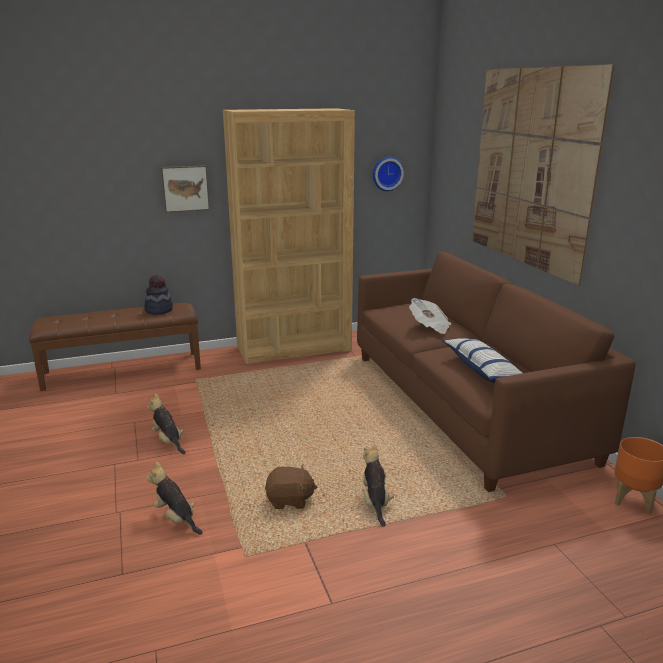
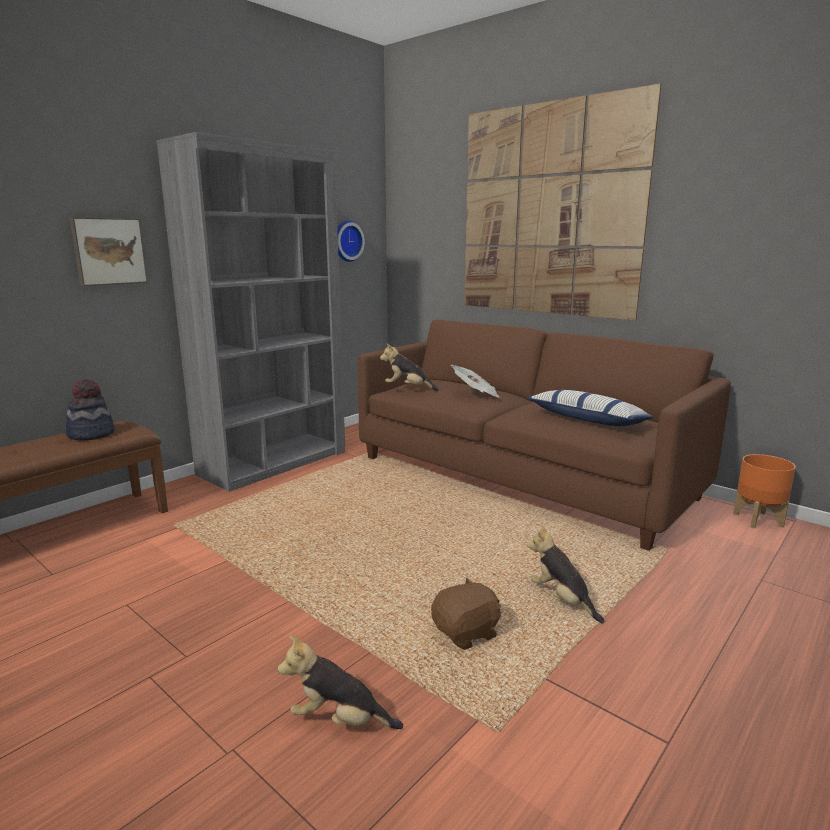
camera: 30 degrees left, 5 degrees down
(168, 441) = (211, 614): plush toy -> plush toy (408, 388)
(294, 348) = (274, 462): brown bookcase -> grey bookcase

